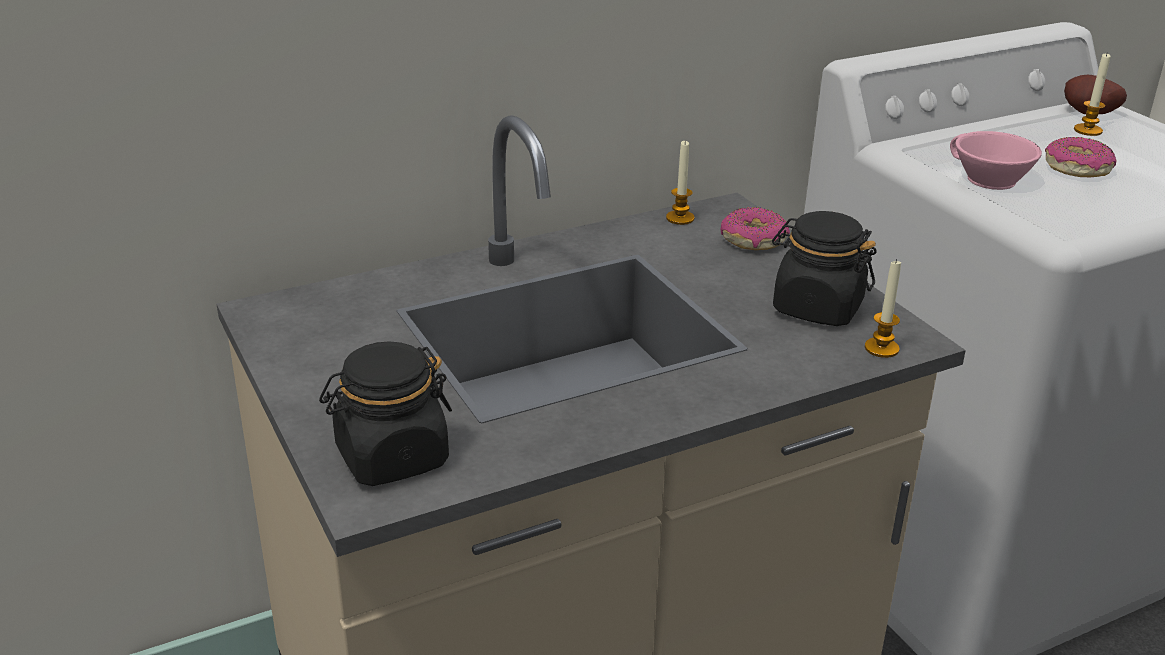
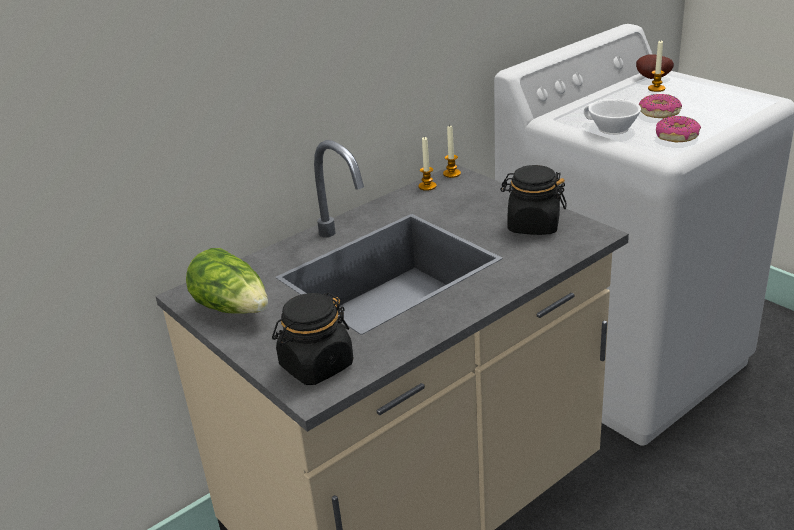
camera: 10 degrees left, 0 degrees up
(315, 344) = (234, 308): none -> lettuce
(754, 240) = (478, 191): donut -> donut (677, 137)
(881, 348) = (580, 242): candle -> candle (451, 174)
(987, 179) = (610, 129): pink cup -> white cup

